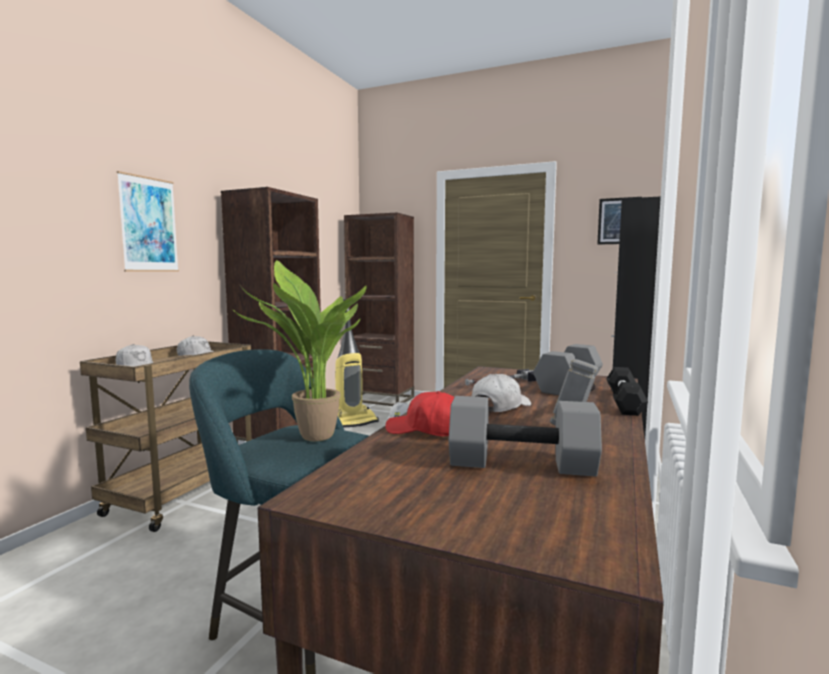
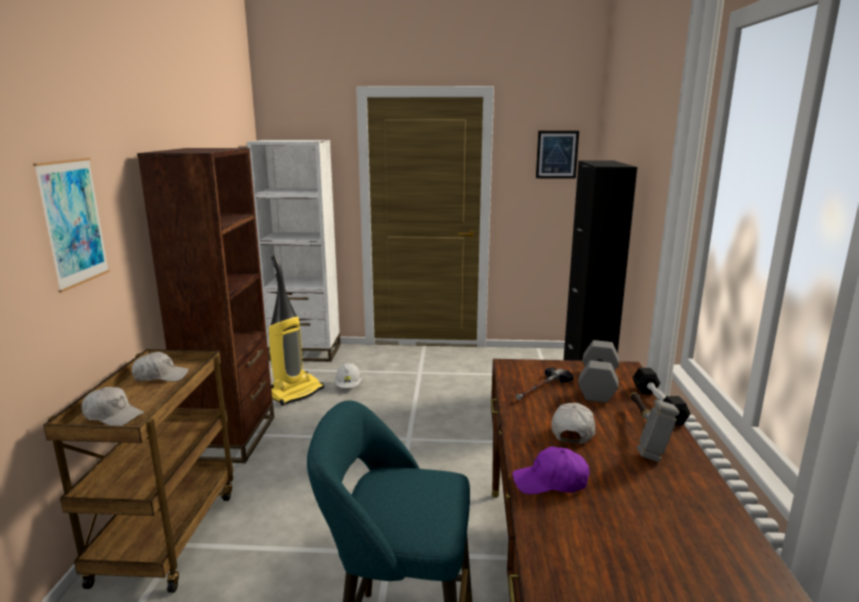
camera: 20 degrees left, 10 degrees up
(311, 438) = (415, 493): potted plant -> none
(381, 399) = (304, 352): brown bookcase -> white bookcase
(428, 430) = (550, 482): red cap -> purple cap
(519, 465) = (657, 515): grey dumbbell -> none

